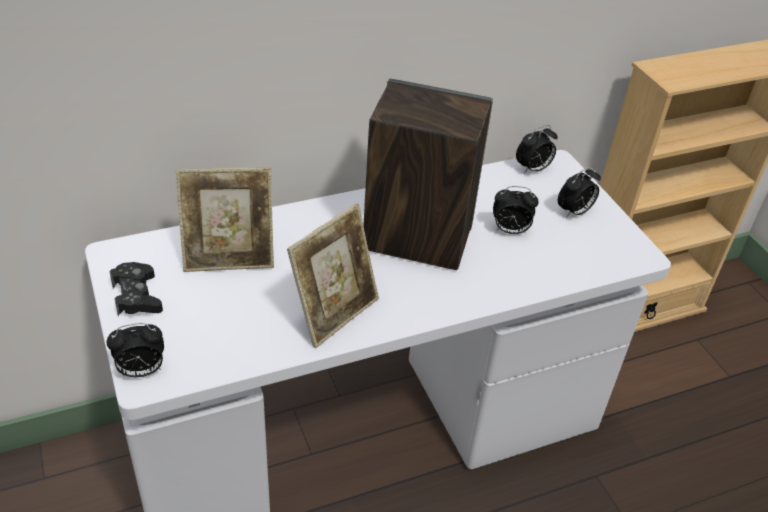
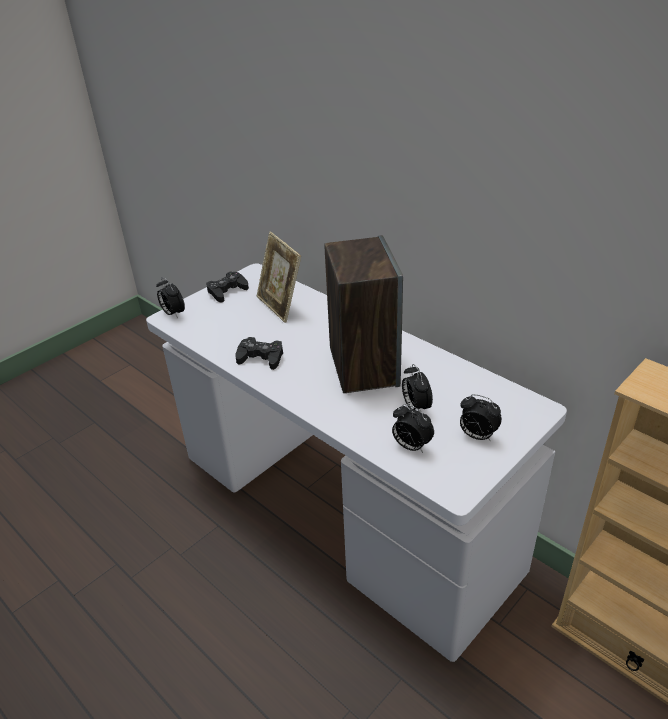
camera: 70 degrees right, 5 degrees down
(335, 313) = (261, 358): picture frame -> black game controller
(533, 169) = (513, 397): alarm clock -> alarm clock (411, 446)

